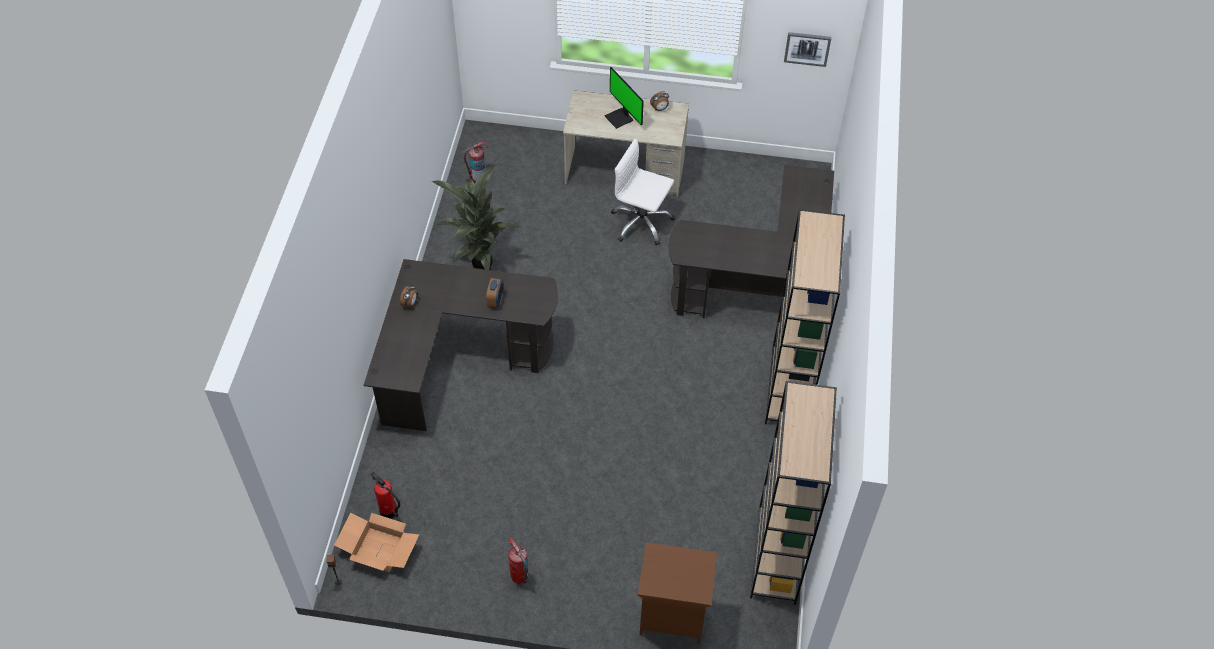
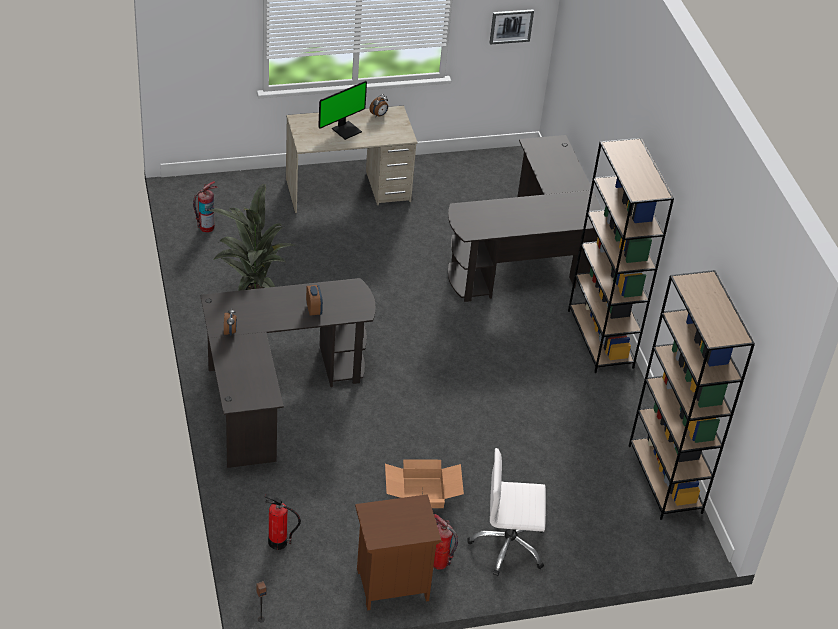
camera: 25 degrees left, 10 degrees down
(378, 550) = (286, 579): cardboard box -> cardboard box (421, 493)
(620, 118) = (346, 130): monitor -> monitor turned 75 degrees counterclockwise
(641, 223) = (388, 231): white office chair -> white office chair (508, 546)
(671, 614) = (598, 553): brown nightstand -> brown nightstand (391, 583)

